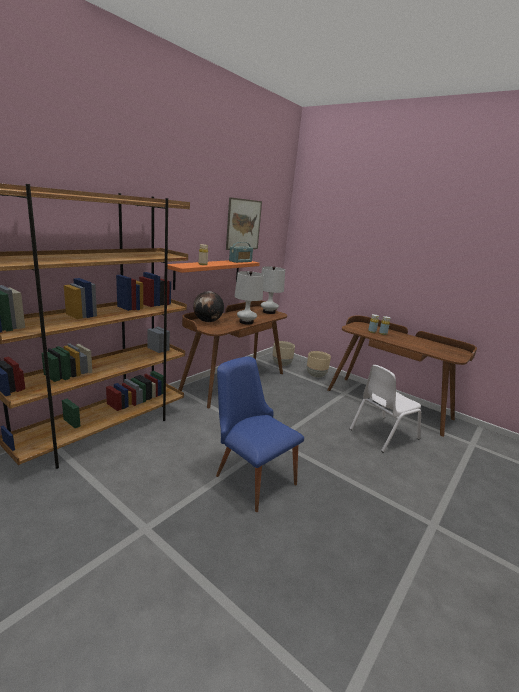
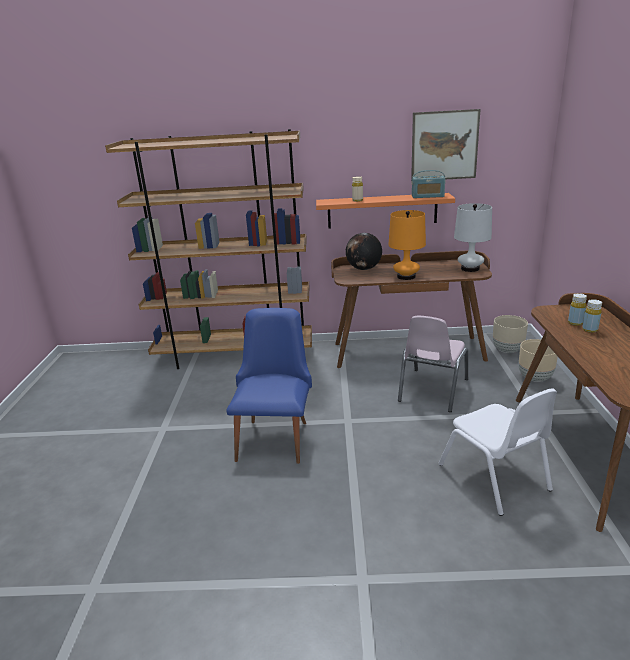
camera: 55 degrees right, 5 degrees up
(246, 322) = (406, 276): white table lamp -> orange table lamp
(285, 400) = (432, 390): none -> pink chair
(383, 434) = (494, 477): white chair -> white chair turned 135 degrees counterclockwise

